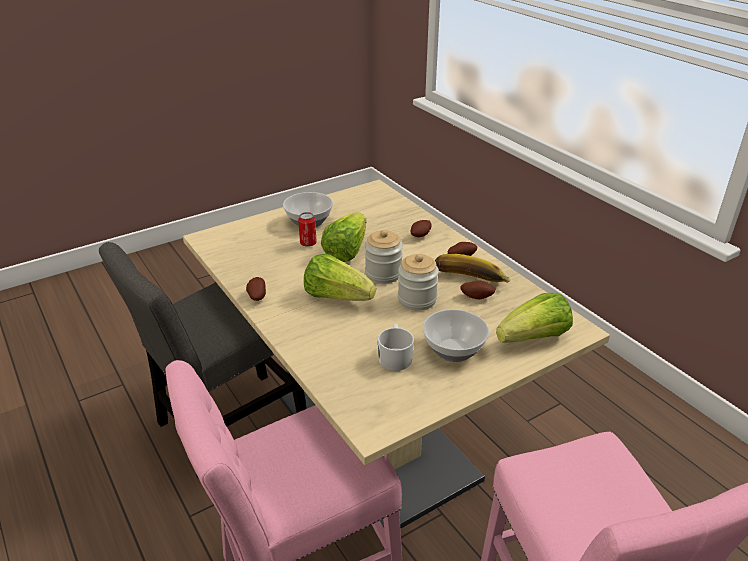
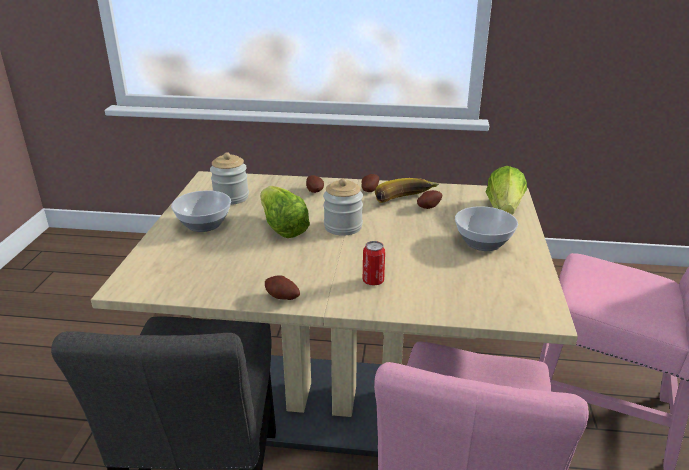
camera: 50 degrees left, 5 degrees down
(308, 243) = (239, 239): can -> can (373, 281)
(337, 296) = (344, 259): lettuce -> none
(395, 356) = (463, 268): white mug -> none
(417, 299) = (399, 229): jar -> jar (231, 197)

